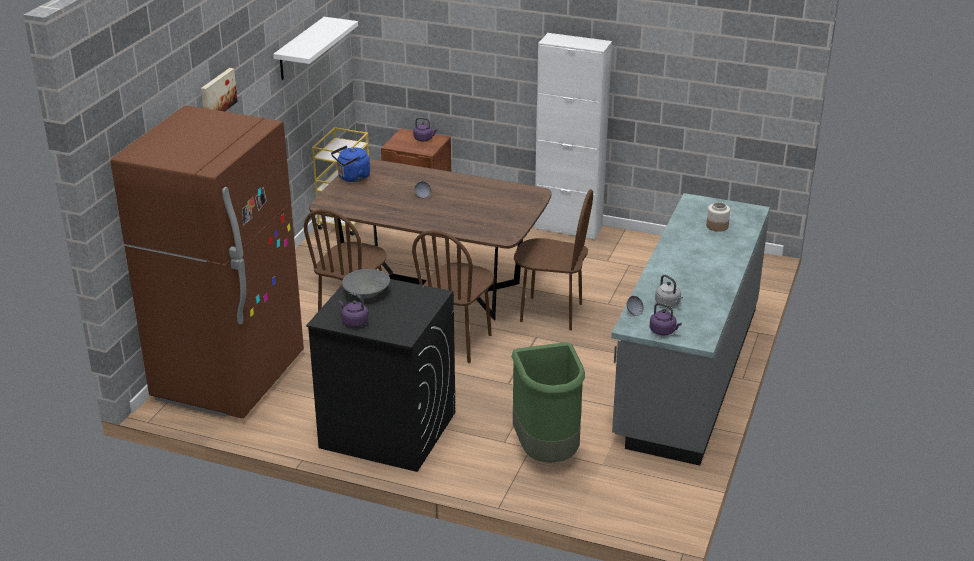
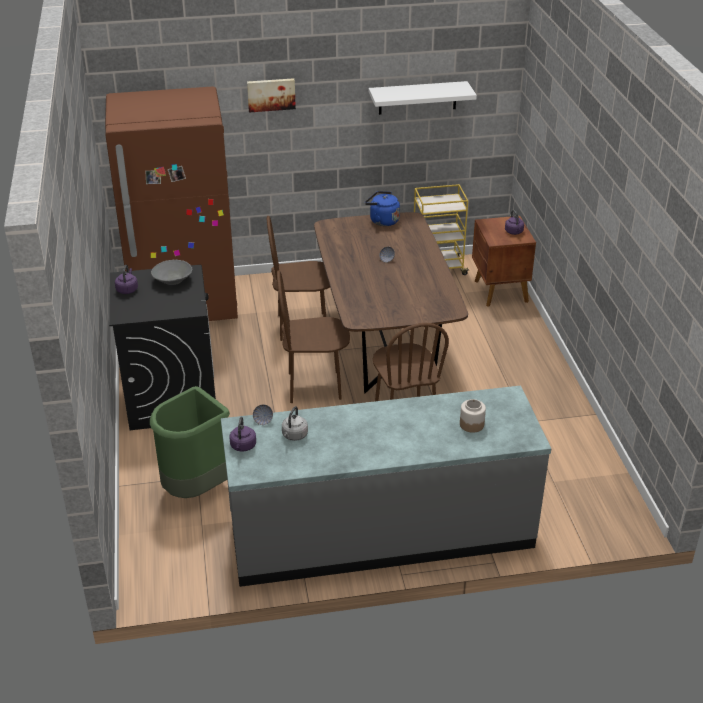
camera: 60 degrees right, 5 degrees up
(568, 228) = (558, 380): white cabinet -> none

